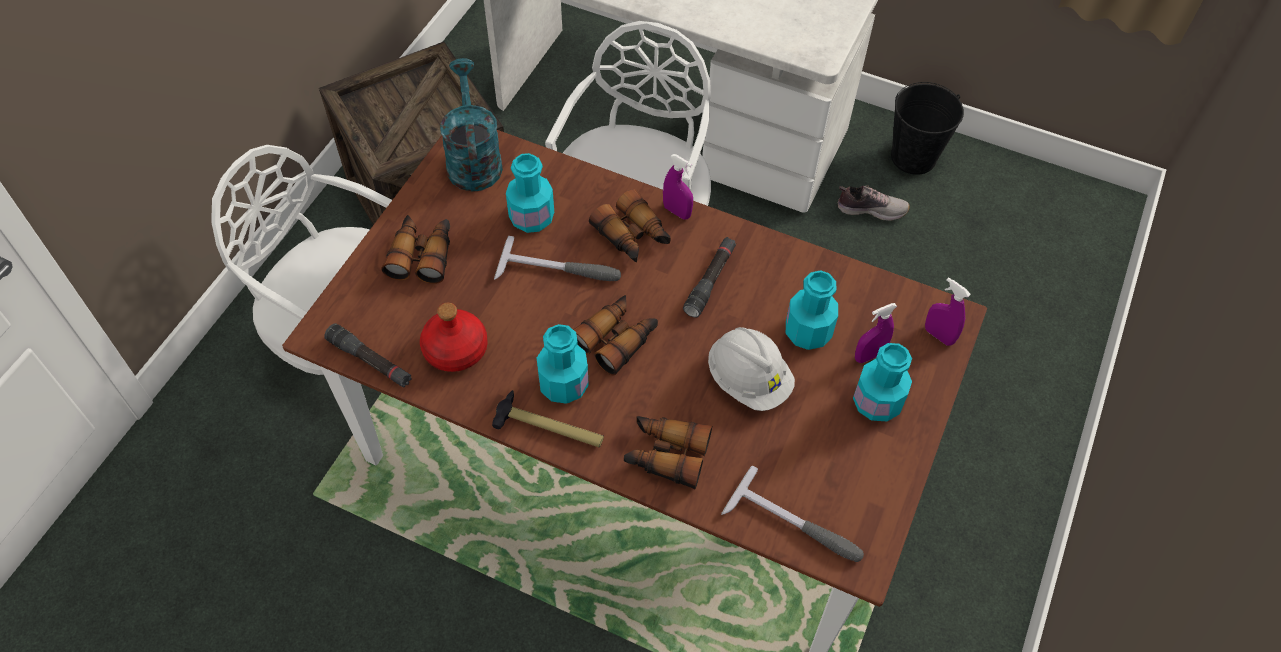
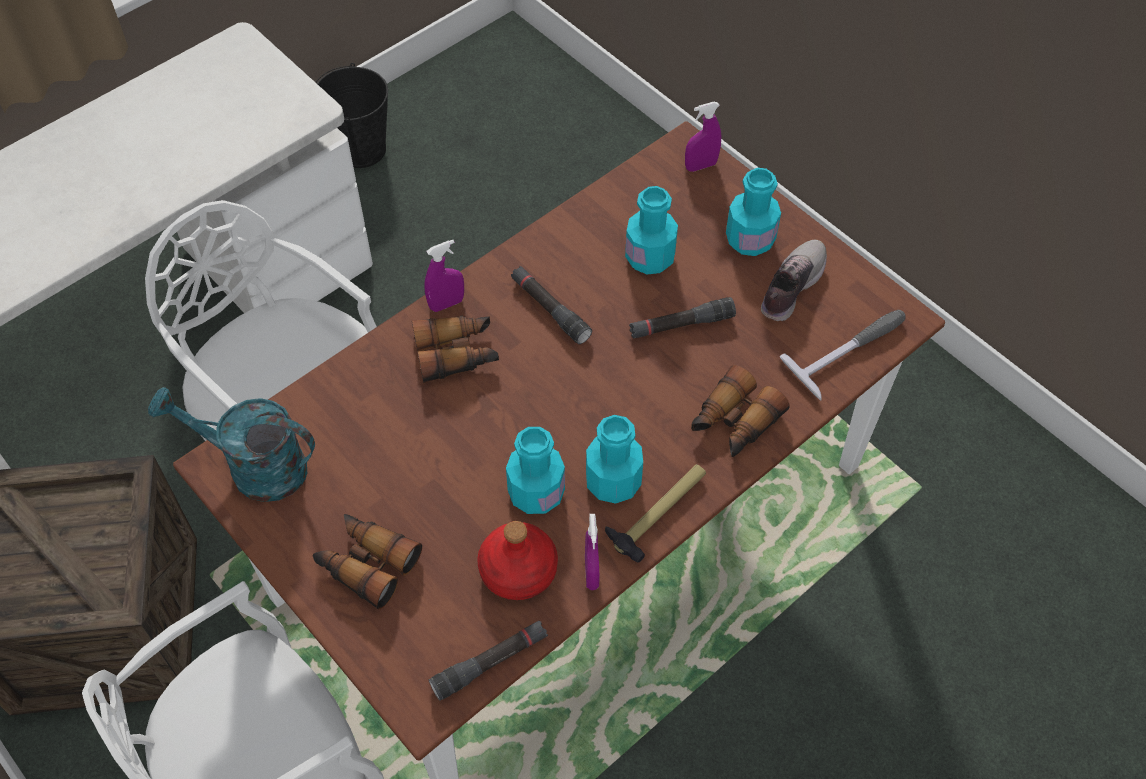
camera: 65 degrees left, 0 degrees up
(531, 217) = (376, 437): turquoise bottle -> turquoise bottle (536, 493)
(560, 271) = (466, 435): hammer -> none
(617, 339) = (579, 415): binoculars -> none
(748, 380) = (681, 325): white hard hat -> black flashlight
(869, 355) = (697, 223): purple spray bottle -> purple spray bottle (591, 573)
(870, 209) = (400, 211): shoe -> shoe (790, 287)

